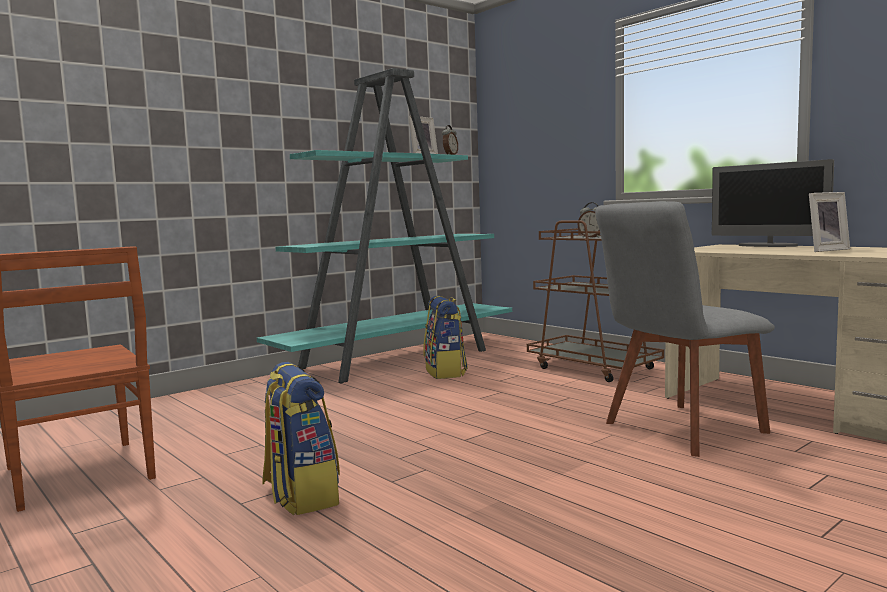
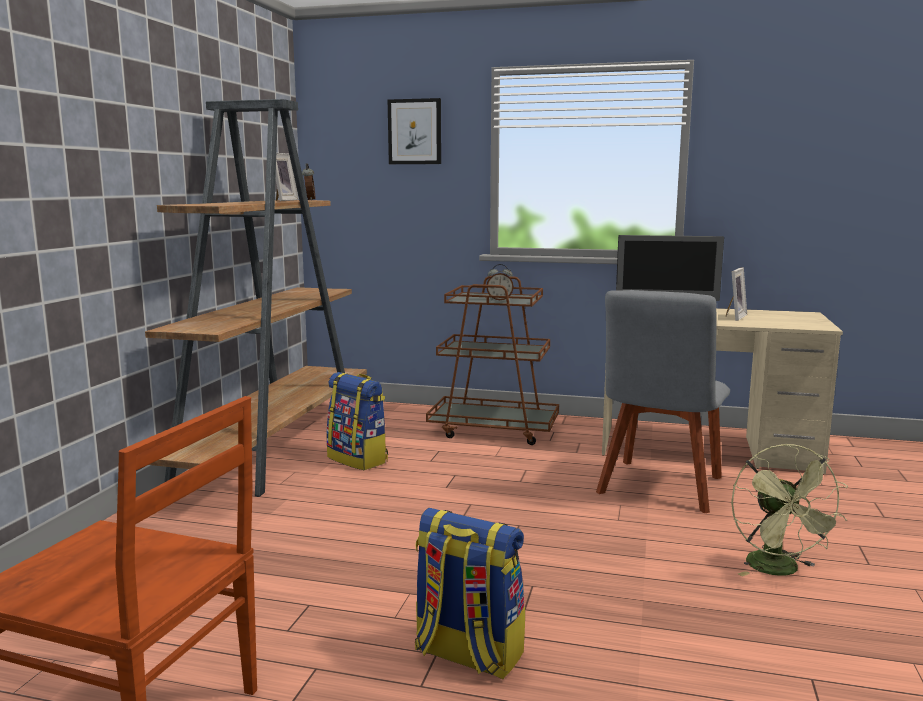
camera: 35 degrees left, 5 degrees up
(397, 359) = (272, 449): turquoise bookcase -> brown bookcase
(556, 91) = (414, 131): none -> picture
(688, 514) = (779, 570): none -> green fan

